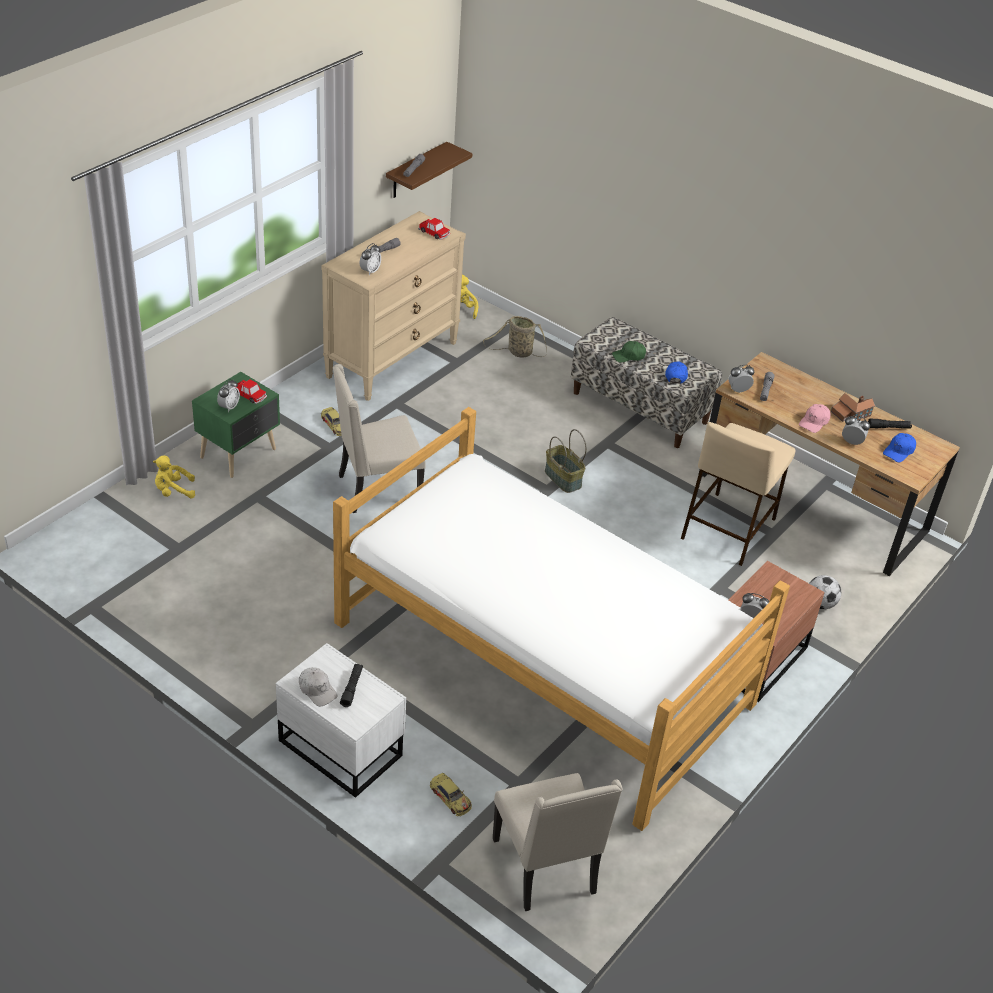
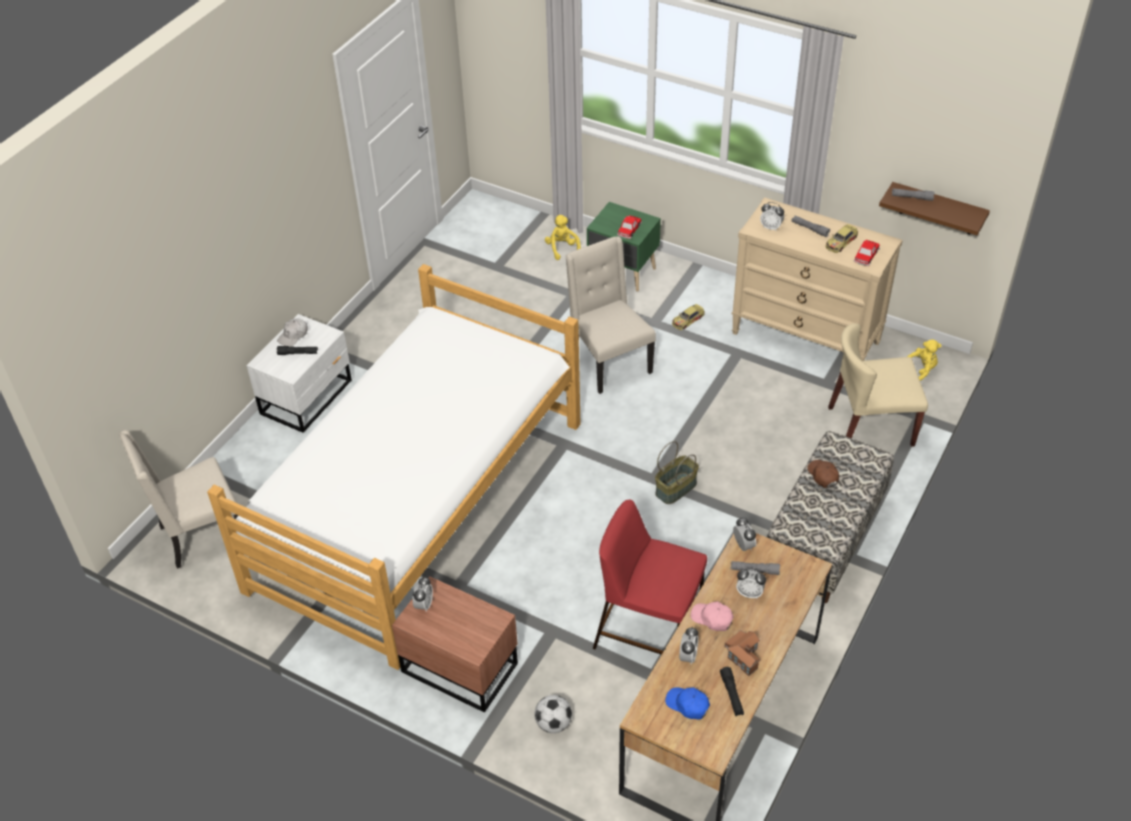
camera: 85 degrees right, 5 degrees up
(229, 407) = (608, 222): alarm clock -> alarm clock (749, 593)
(450, 797) = (265, 467): toy car -> toy car (841, 241)
(518, 352) = (870, 426): basket -> beige chair
(629, 356) = (823, 475): green cap -> brown cap
(676, 375) = (807, 519): blue cap -> none
(728, 527) = (649, 634): beige stool -> red stool

